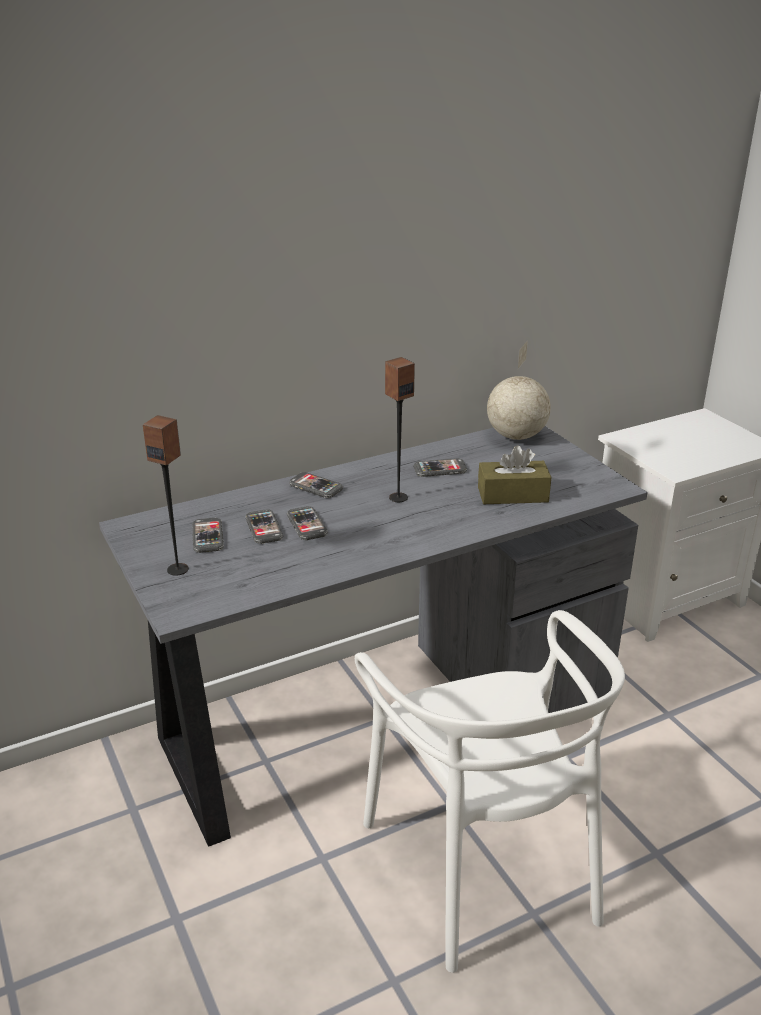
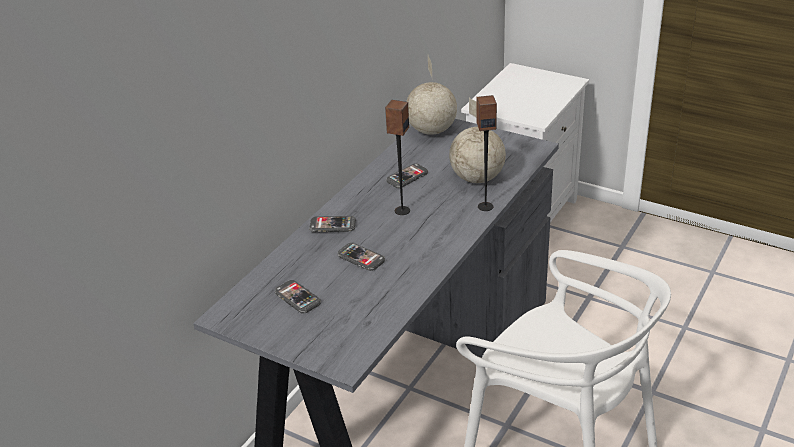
camera: 30 degrees left, 5 degrees up
(178, 569) = (305, 332): speaker -> speaker (485, 206)
(264, 528) = (332, 273): phone -> none
(512, 495) = (477, 178): brown tissue box -> globe

